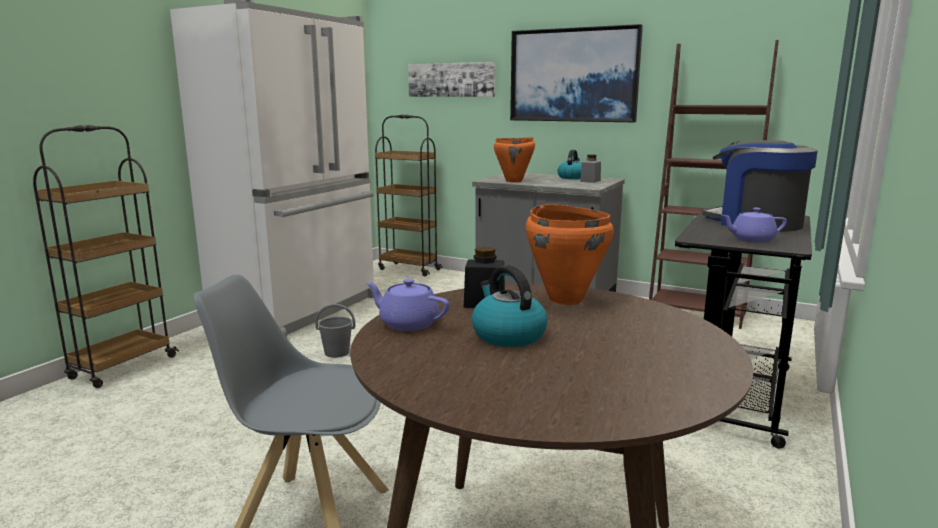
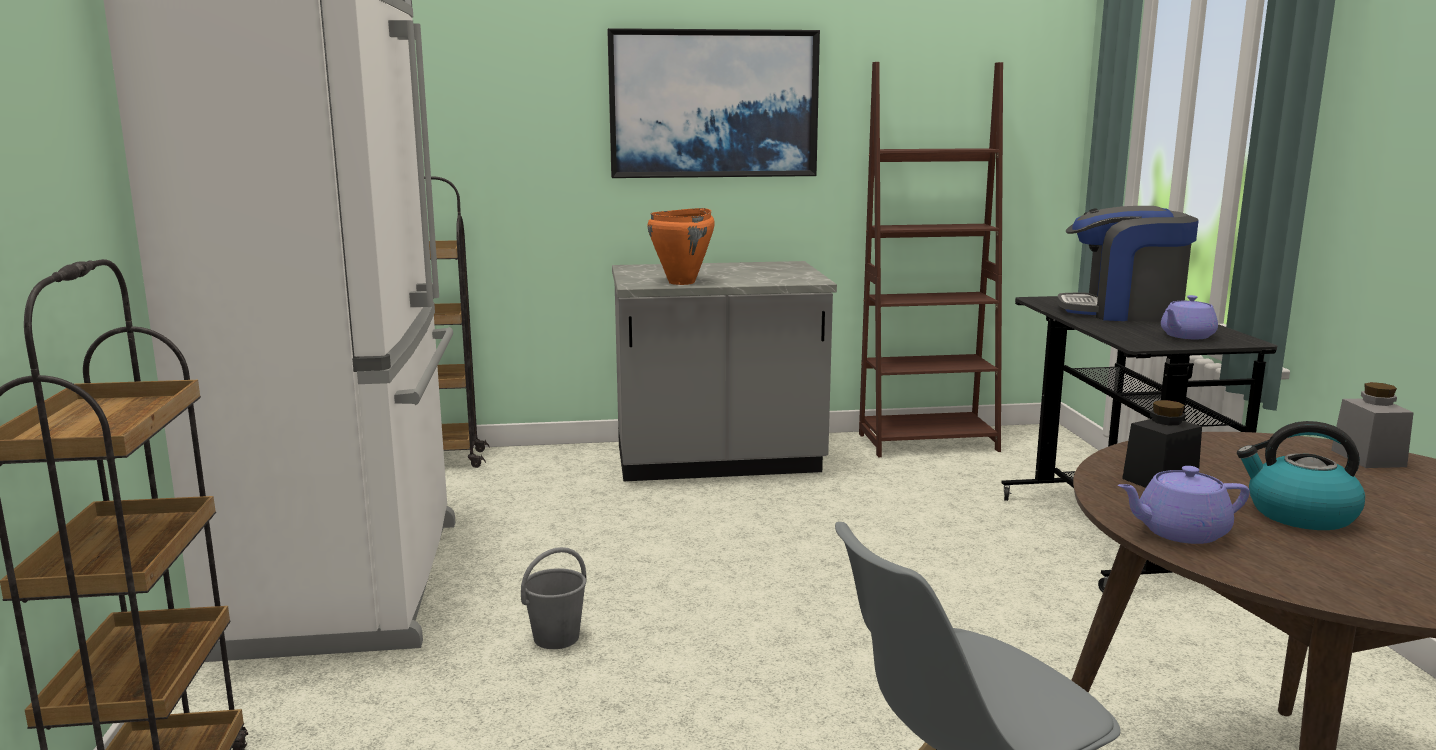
camera: 35 degrees left, 0 degrees up
(451, 80) = (486, 109): picture -> none
(565, 299) = (1210, 453): orange cooking pot -> none
(571, 177) = (736, 266): kettle -> none
(590, 181) = (779, 270): grey jar -> grey jar (1368, 458)

